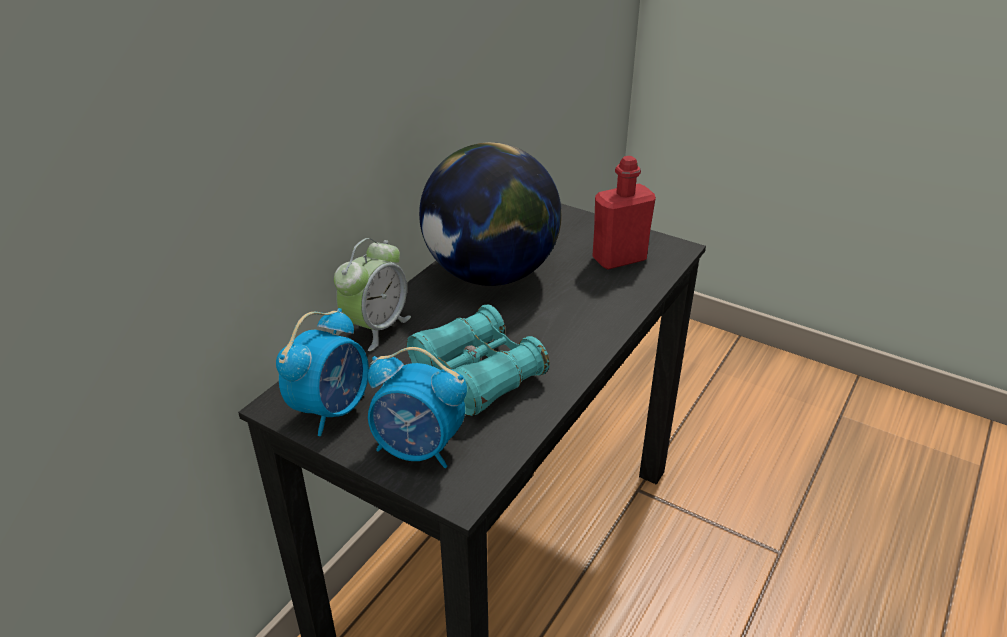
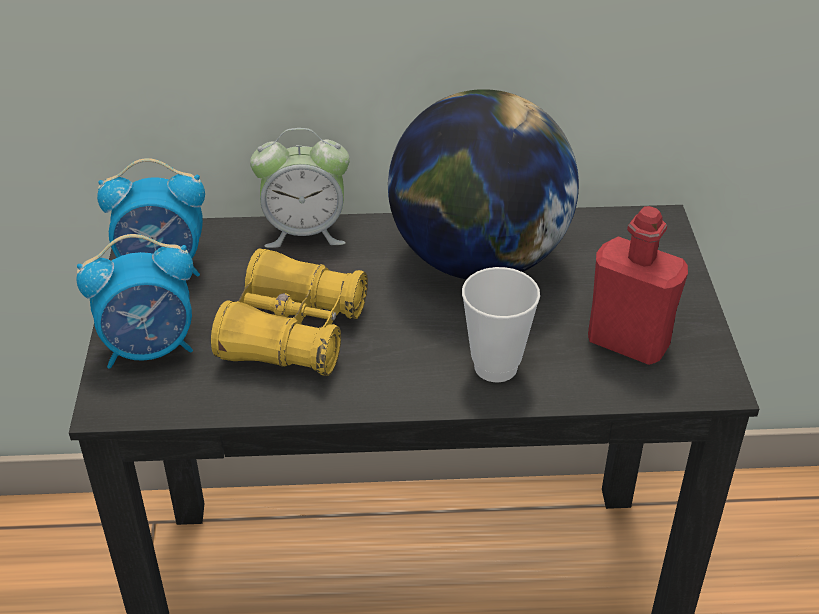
camera: 55 degrees right, 5 degrees up
(418, 449) = (150, 348): alarm clock -> alarm clock turned 90 degrees counterclockwise
(477, 375) = (293, 333): turquoise binoculars -> yellow binoculars
(594, 309) = (495, 367): none -> cup

